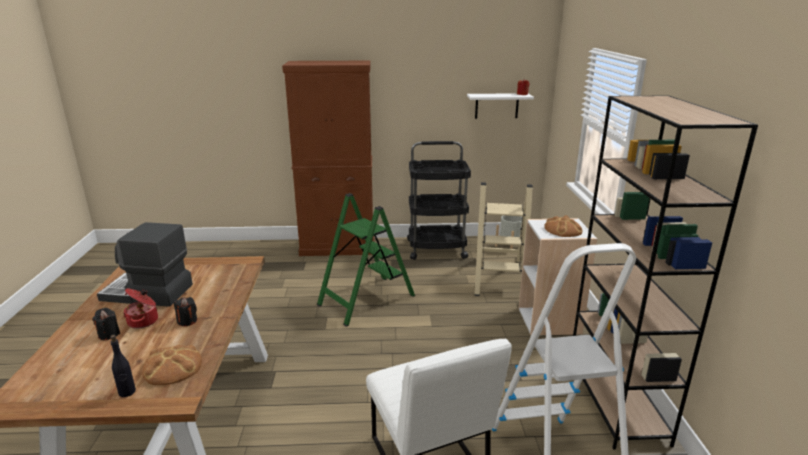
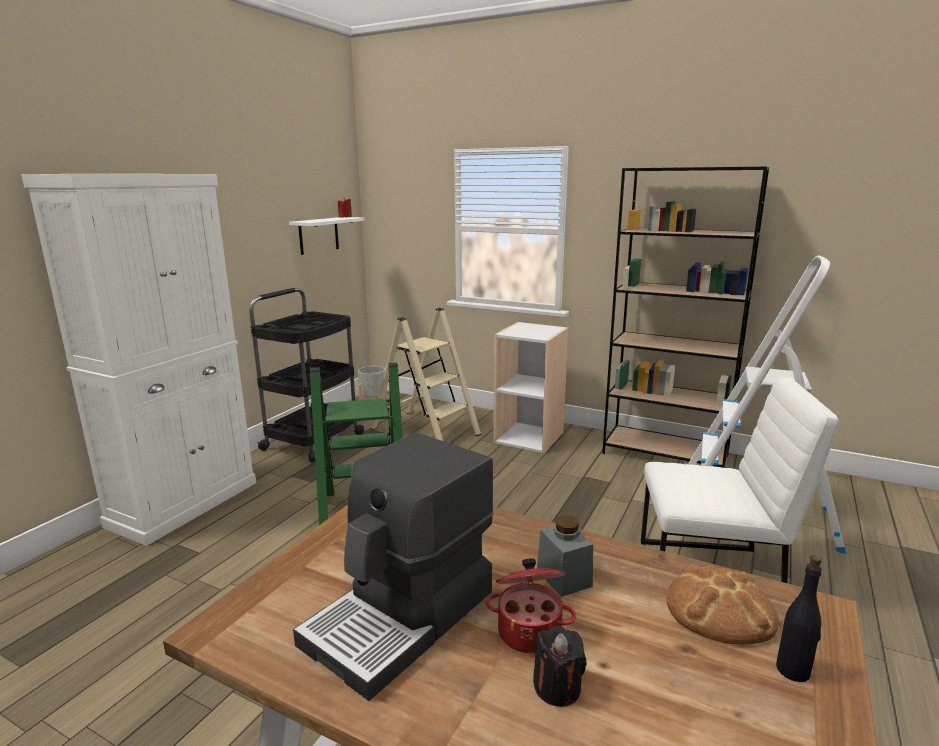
camera: 60 degrees left, 5 degrees down
(187, 321) = (564, 578): black candle -> grey jar
(338, 247) = (185, 503): brown cabinet -> white cabinet
(563, 229) = (536, 330): bread -> none

